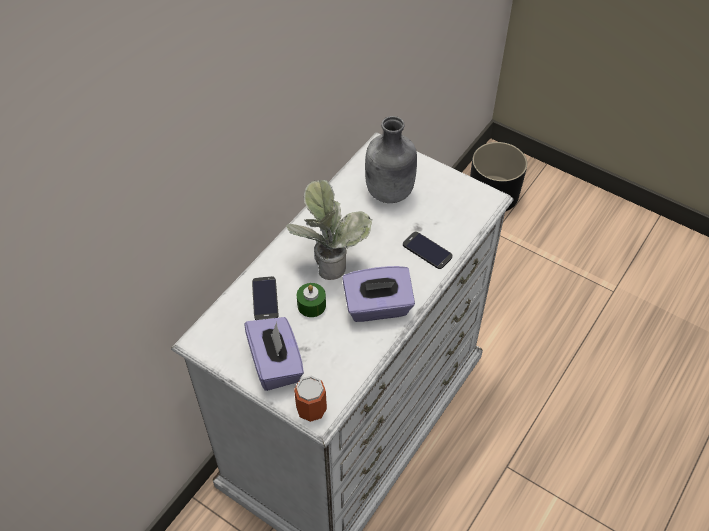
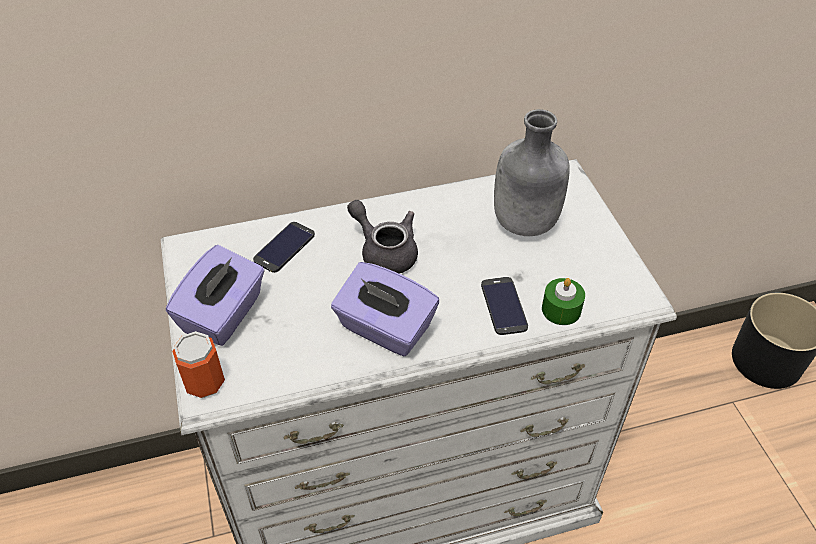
camera: 40 degrees right, 5 degrees down
(311, 305) = (320, 282): green candle -> green candle (561, 309)
(329, 261) = (385, 252): potted plant -> grey teapot

